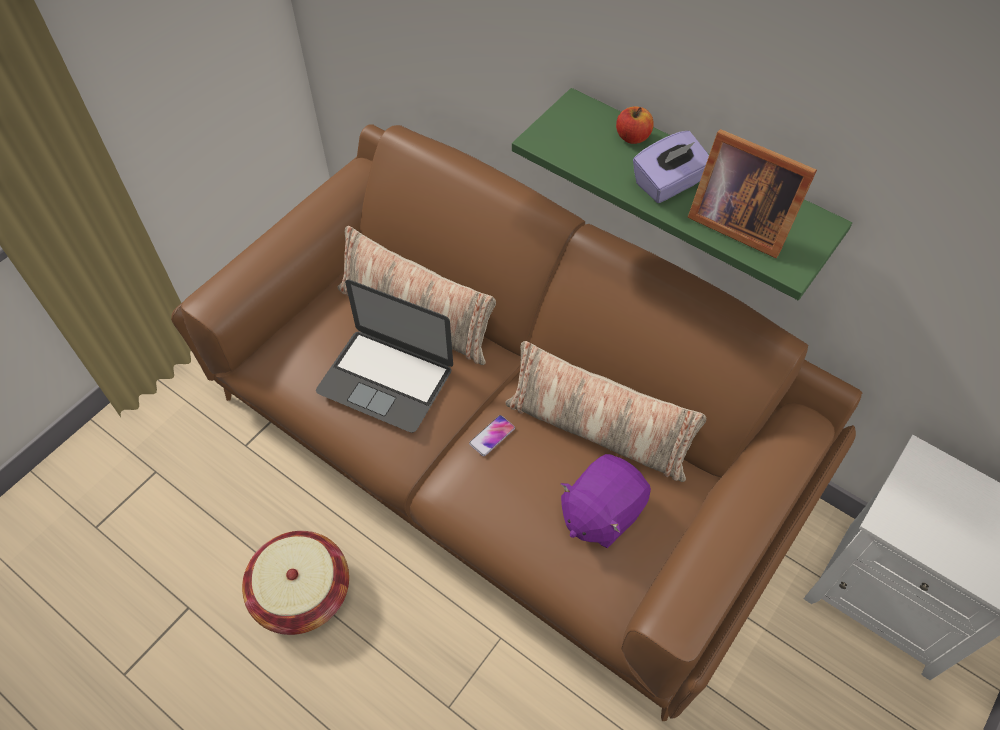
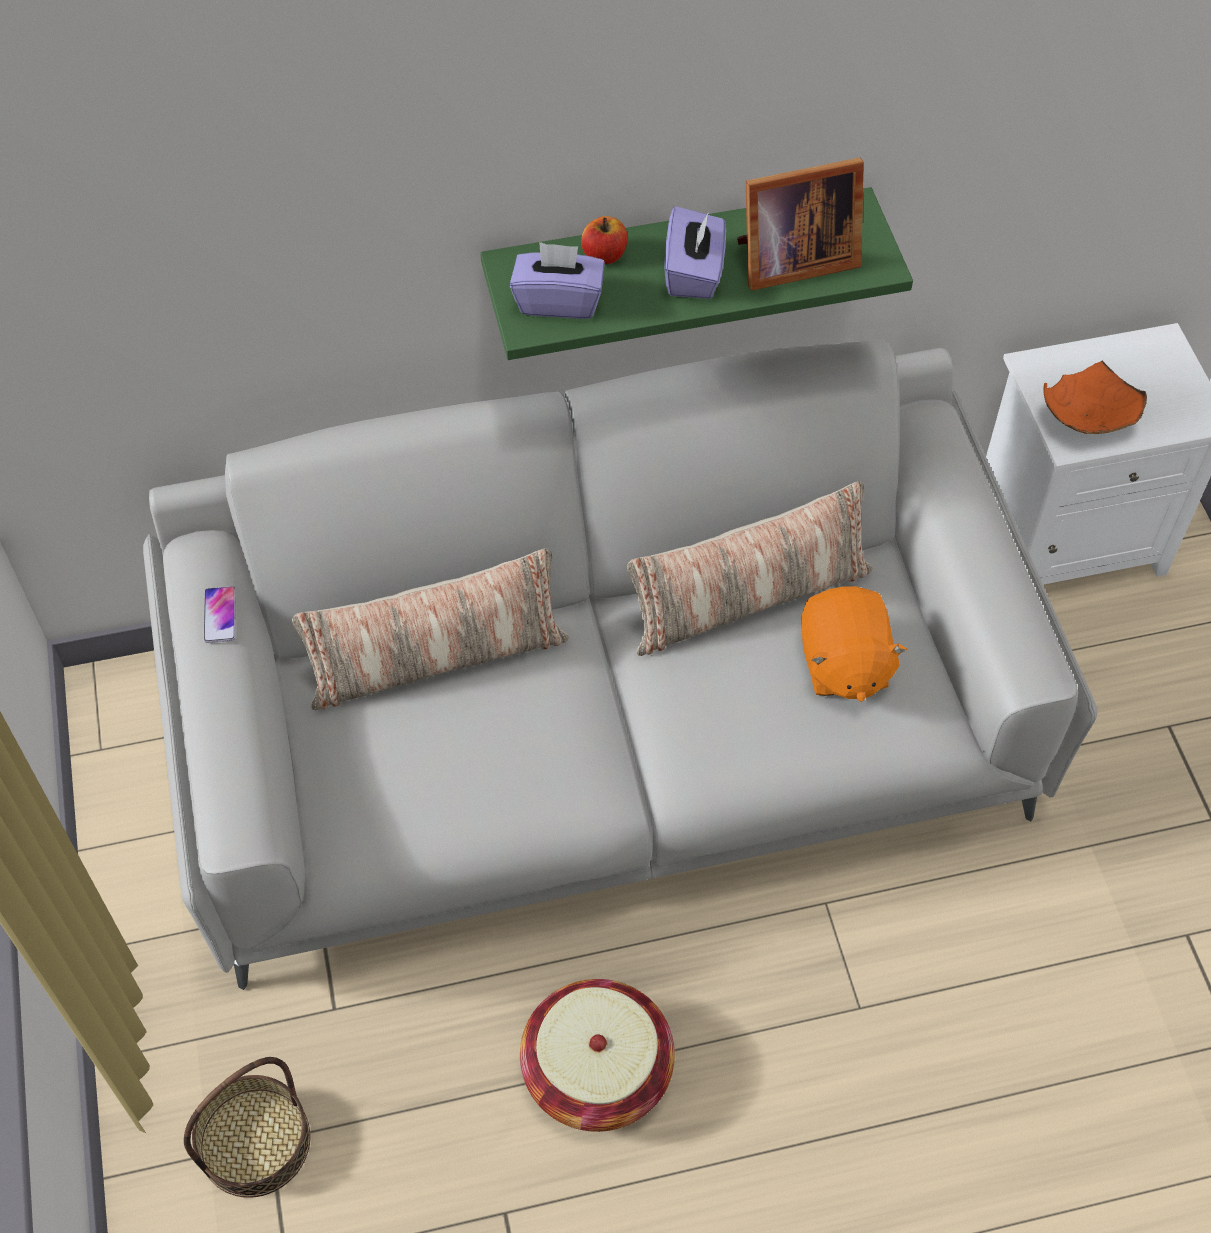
camera: 50 degrees left, 0 degrees up
(150, 465) = (255, 1142): none -> basket
(385, 379) = (496, 744): laptop -> none
(492, 436) = (667, 694): phone -> phone (220, 615)
(502, 452) = (608, 741): brown sofa -> grey sofa
(573, 140) = (558, 301): none -> purple tissue box
(600, 512) = (843, 664): purple plush toy -> orange plush toy
(917, 520) = (1087, 421): none -> orange bowl

